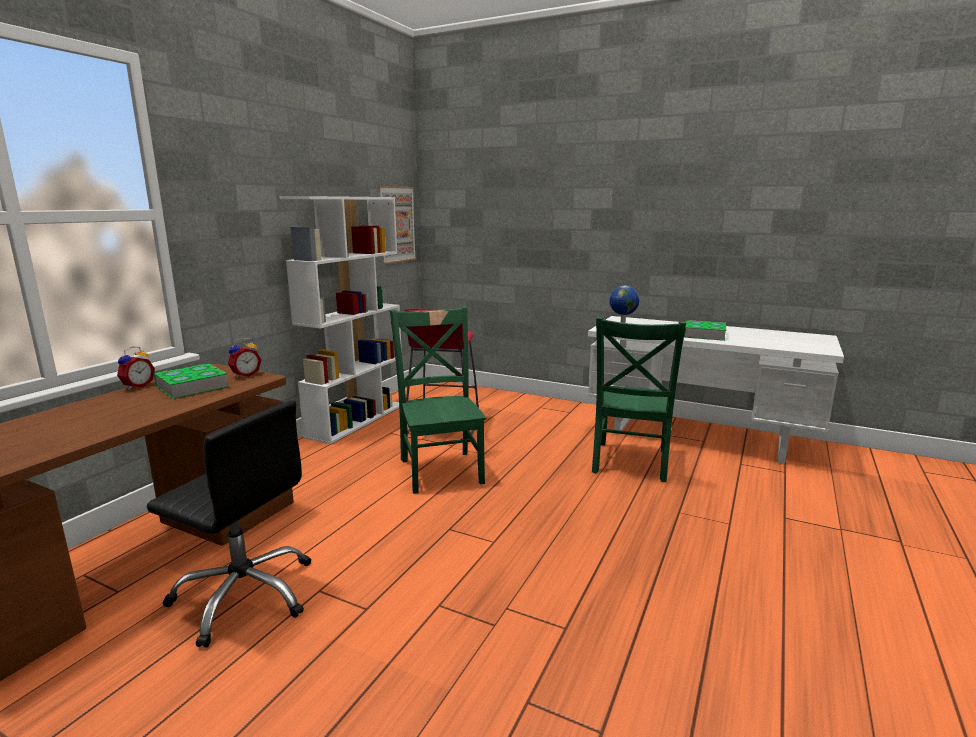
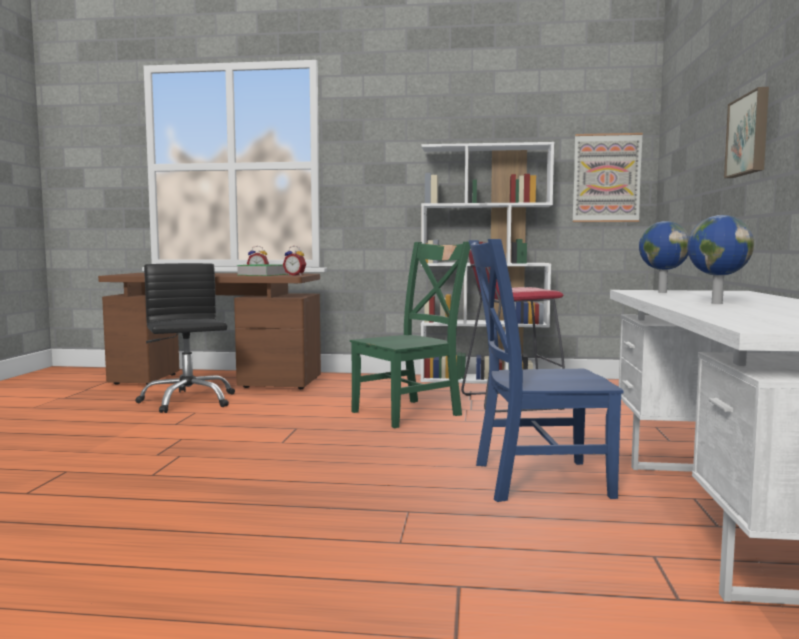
camera: 70 degrees right, 10 degrees down
(245, 594) = (188, 401): black office chair -> black office chair turned 150 degrees clockwise
(598, 223) = (750, 135): none -> picture
(629, 463) = (534, 480): green chair -> blue chair
(704, 335) = (715, 303): book -> globe

